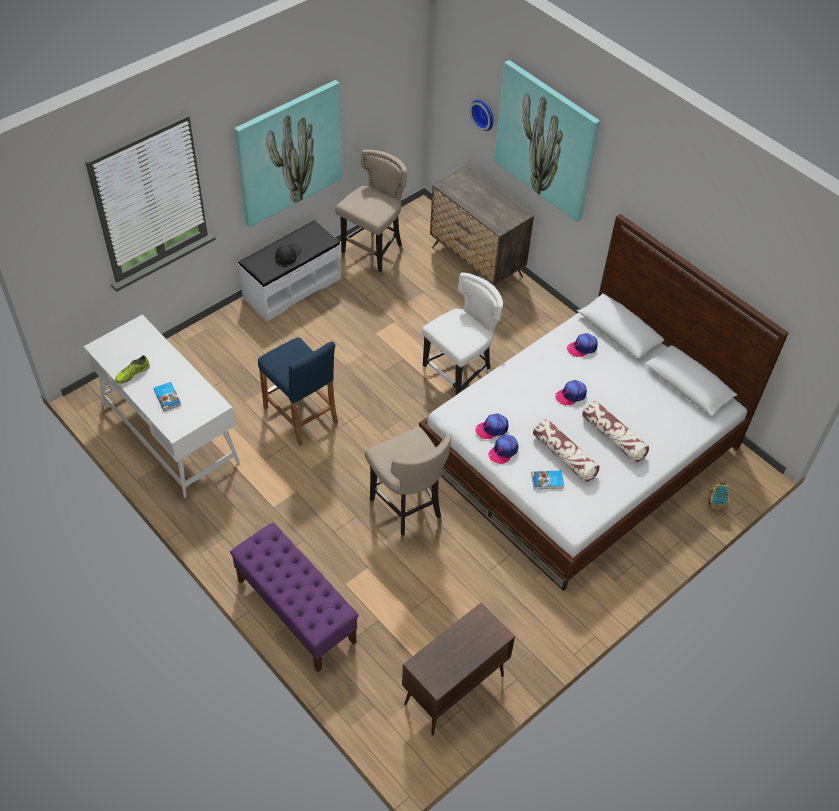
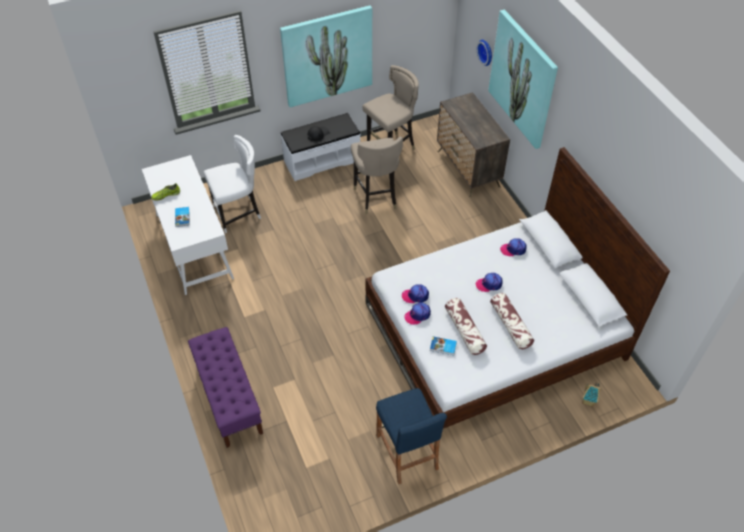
camera: 20 degrees right, 0 degrees up
(300, 415) = (291, 254): blue stool -> blue stool (407, 452)
(406, 511) = (340, 344): beige stool -> beige stool (376, 197)
(453, 690) = (321, 491): brown cabinet -> none
(459, 373) = (421, 250): white chair -> white chair (238, 213)

